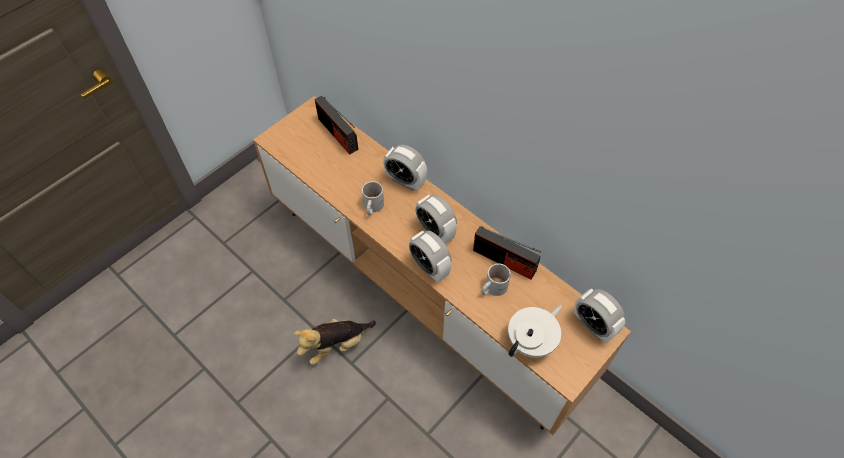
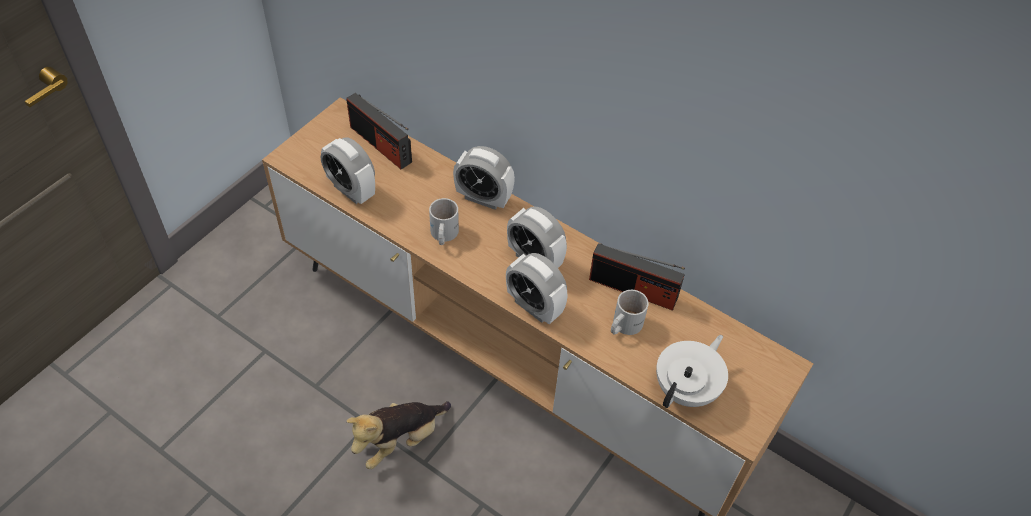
camera: 10 degrees left, 5 degrees down
(593, 326) = (764, 361): alarm clock -> alarm clock (351, 190)

